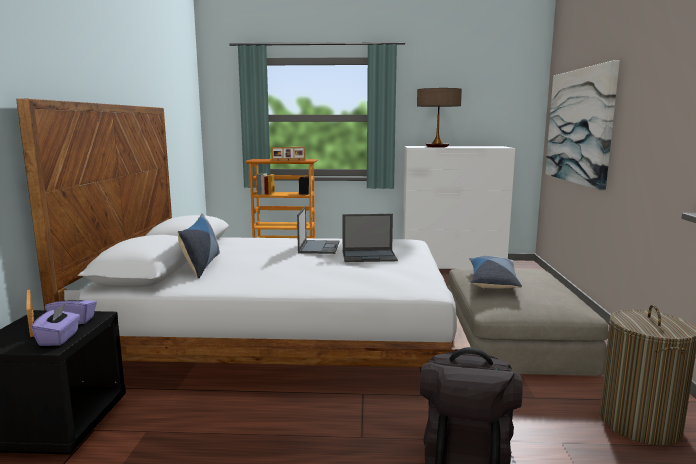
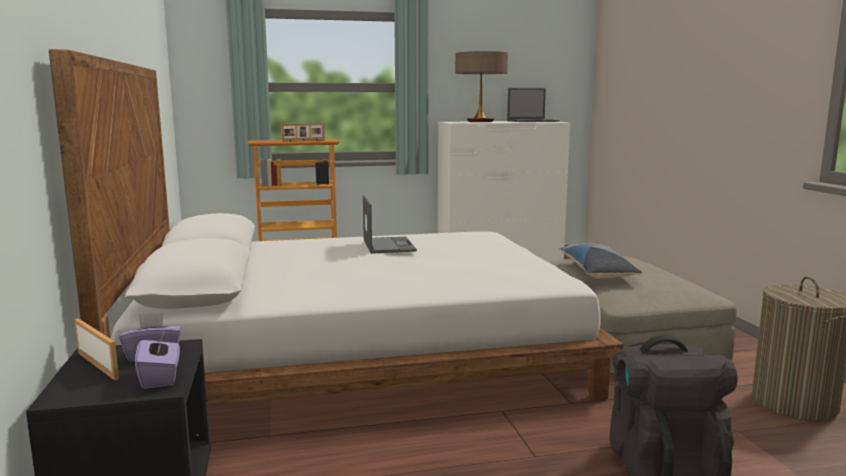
camera: 15 degrees left, 0 degrees up
(201, 265) = (260, 275): pillow -> none
(369, 256) = (459, 252): laptop -> laptop (533, 121)
(578, 126) = (645, 96): picture -> none

